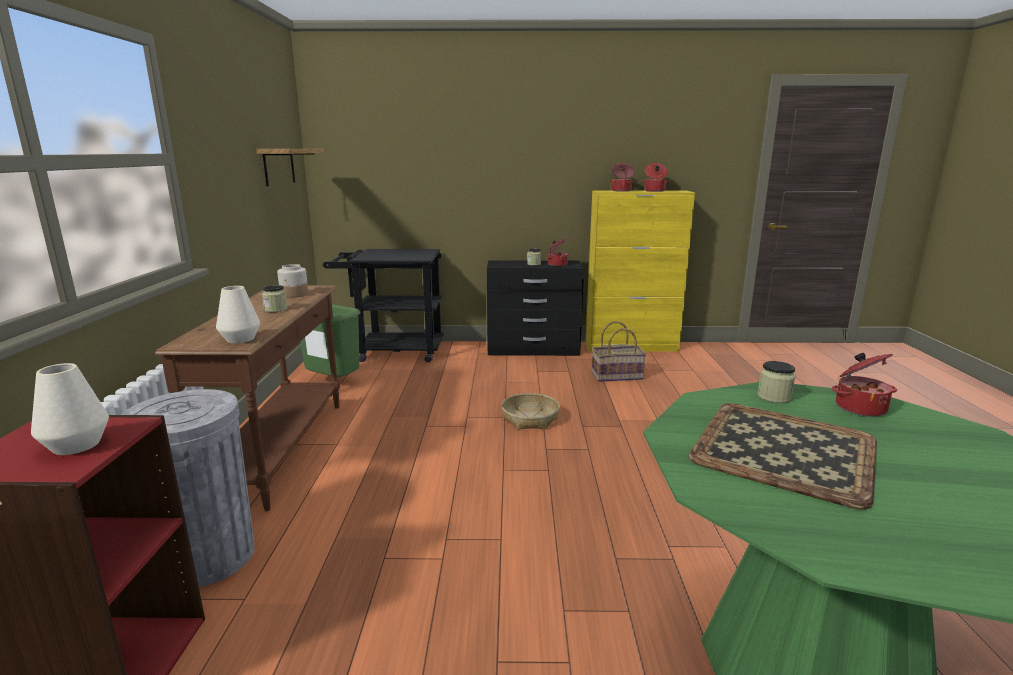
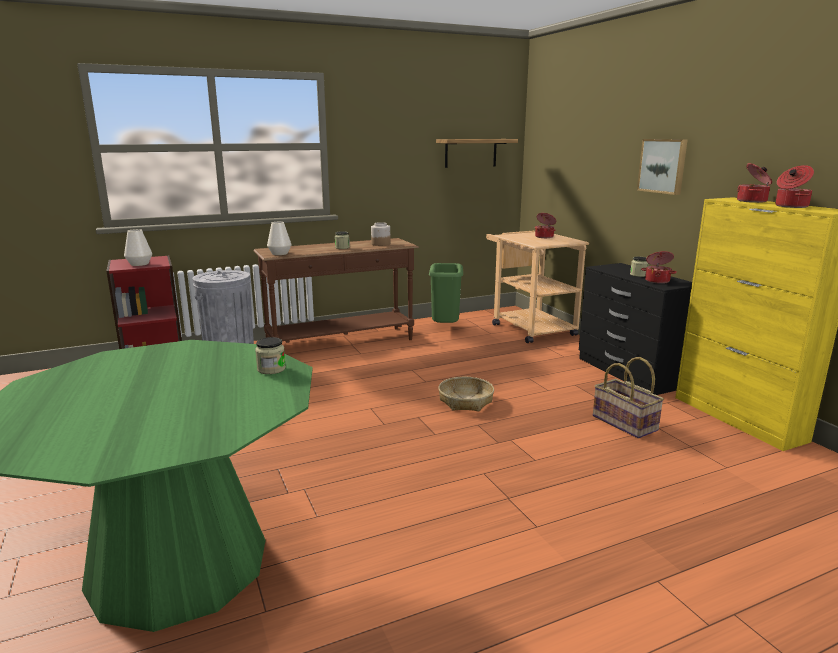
camera: 65 degrees right, 0 degrees up
(392, 351) = (529, 328): black cart -> beige cart
(519, 170) = (663, 166): none -> picture
(782, 451) = (165, 372): tray -> none
(859, 407) = (261, 397): cooking pot -> cooking pot (544, 237)

